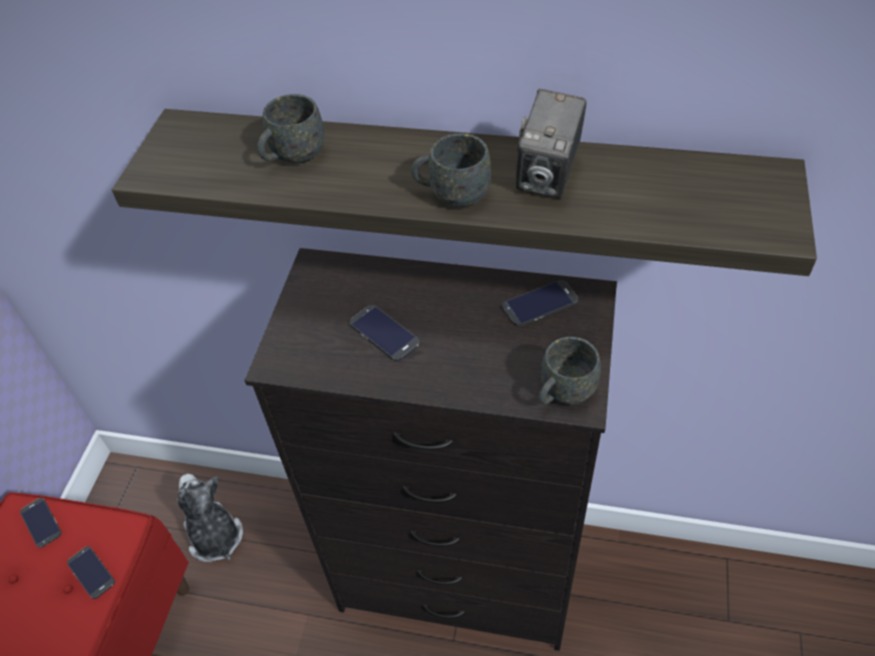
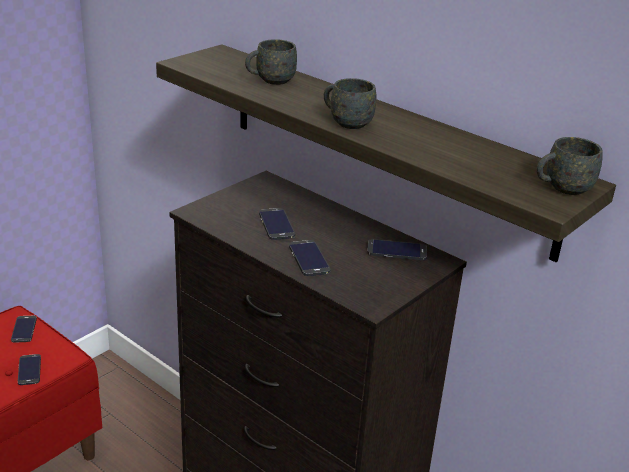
camera: 25 degrees right, 20 degrees down
(214, 536) = (136, 434): plush toy -> none
(462, 369) = (309, 258): none -> phone
(548, 177) = (418, 134): camera -> none
(563, 393) = (365, 296): grey mug -> grey mug (562, 188)

